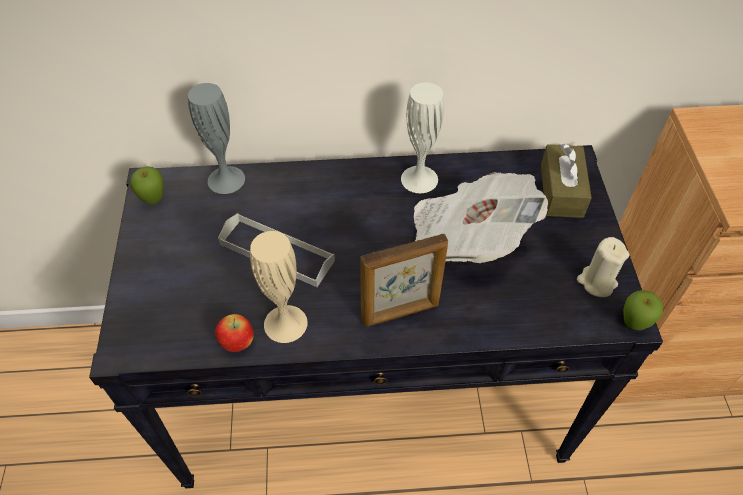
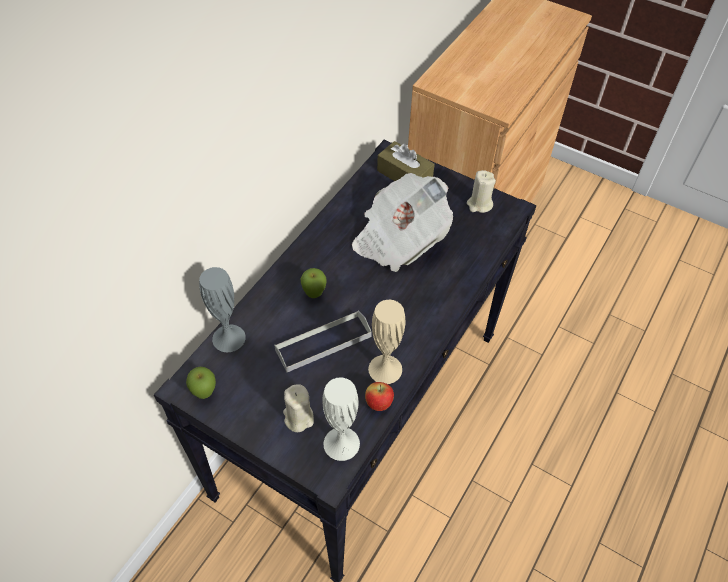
camera: 55 degrees left, 0 degrees up
(174, 285) = (298, 417): none -> beige candle
(400, 312) = (426, 305): picture frame -> none
(419, 179) = (332, 233): white vase -> white vase (341, 443)
(633, 324) = (517, 209): apple -> apple (314, 294)

